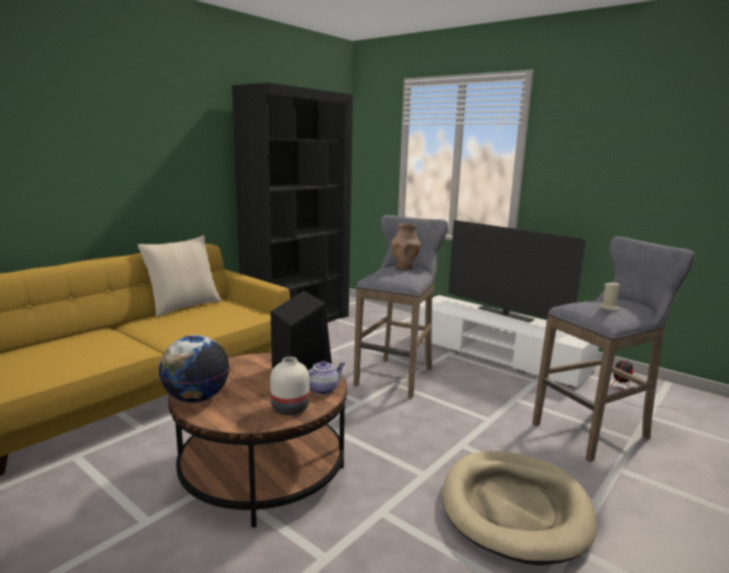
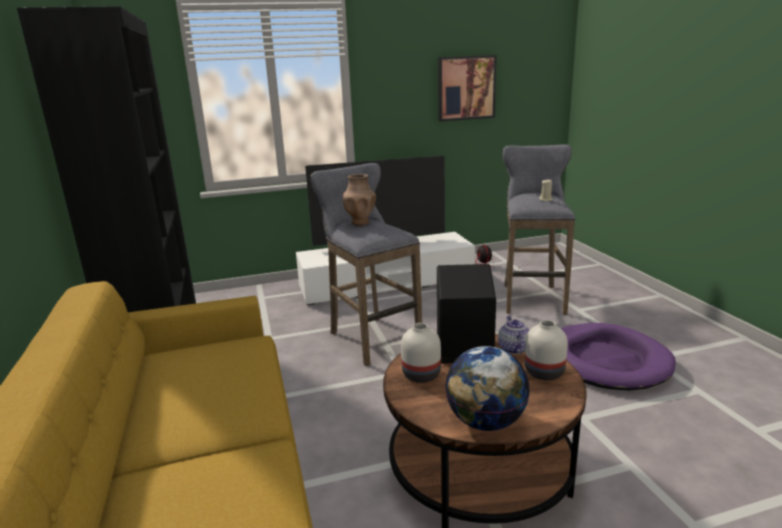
camera: 55 degrees left, 5 degrees up
(183, 306) = (139, 388): beige pillow -> none
(249, 365) = (420, 374): none -> white vase
(515, 508) = (604, 361): beige dog bed -> purple dog bed
(663, 169) = (466, 88): none -> picture

